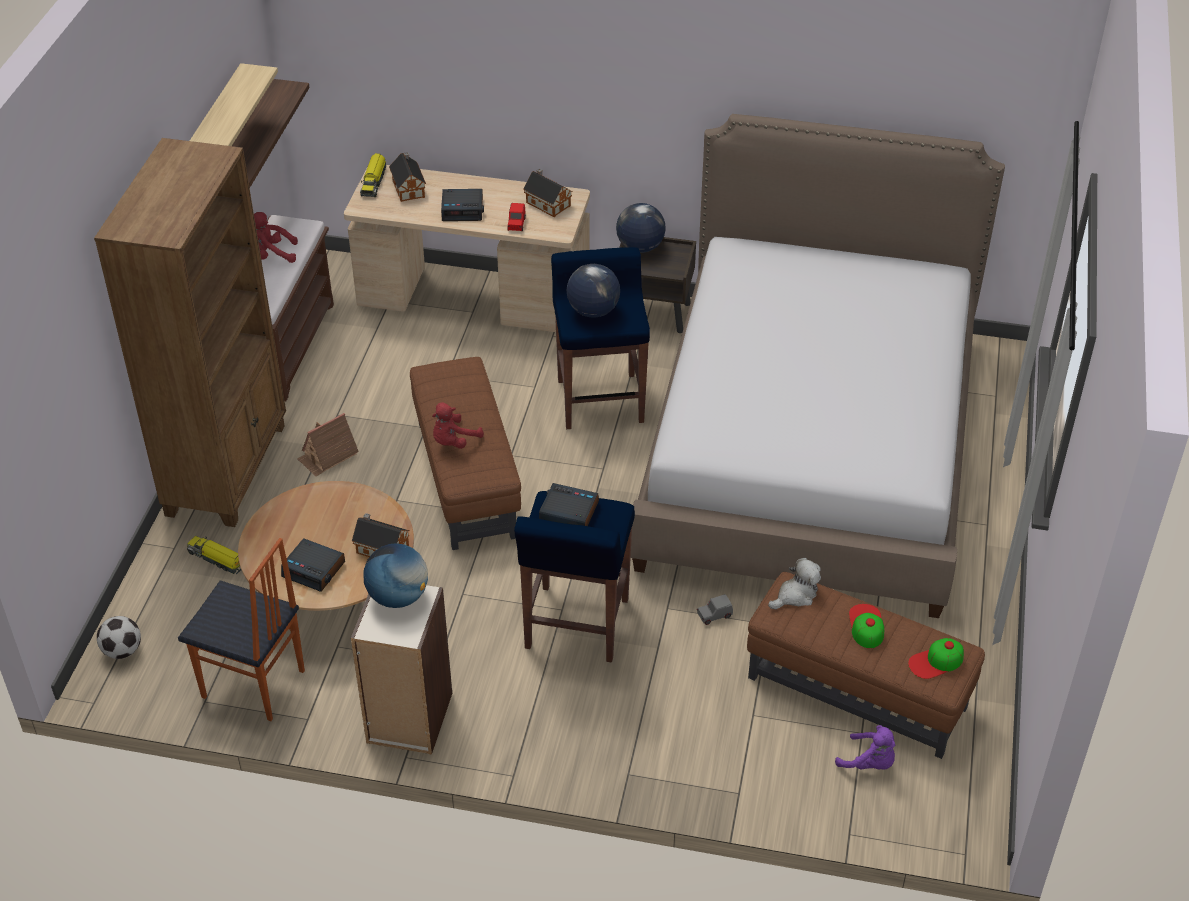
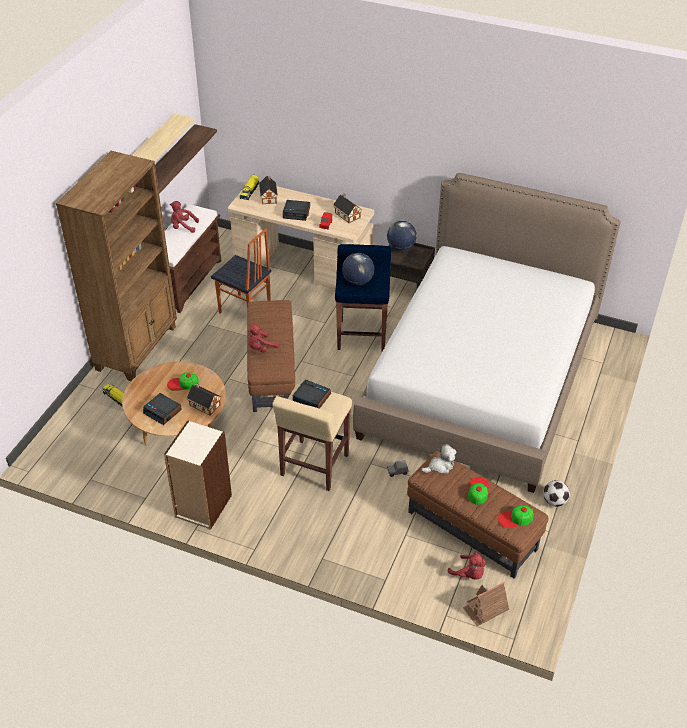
camera: 10 degrees right, 0 degrees up
(122, 651) = (52, 444): football -> football (554, 501)
(253, 685) = (119, 474): chair -> chair (244, 311)
(328, 456) = (195, 347): toy house -> toy house (485, 608)
(335, 518) = (183, 383): none -> cap
(398, 597) = (197, 434): globe -> none
(576, 625) = (314, 466): blue stool -> beige stool
(869, 763) = (469, 574): purple plush toy -> red plush toy

